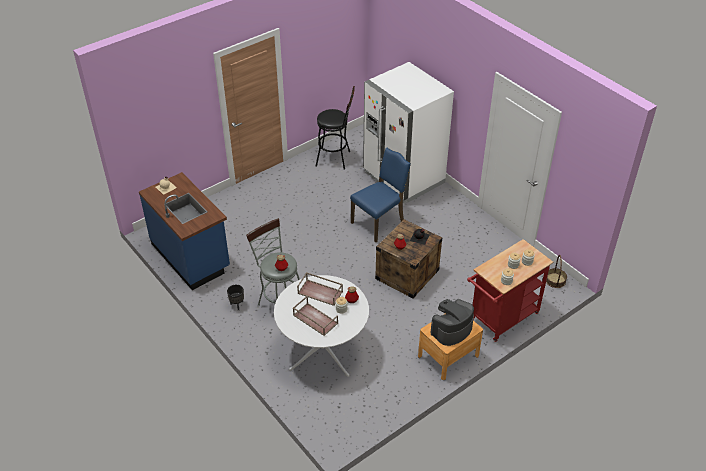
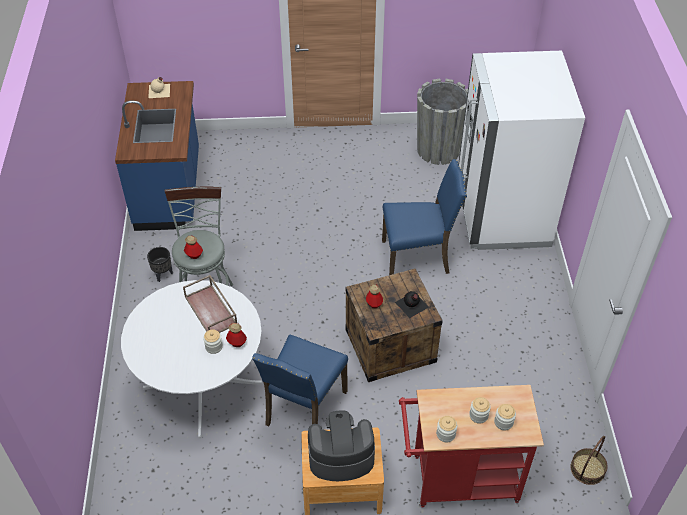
camera: 35 degrees right, 5 degrees up
(314, 319) = (171, 342): brown tray -> none
(336, 159) = (438, 150): black stool -> grey planter
(391, 330) = (303, 408): none -> blue chair

